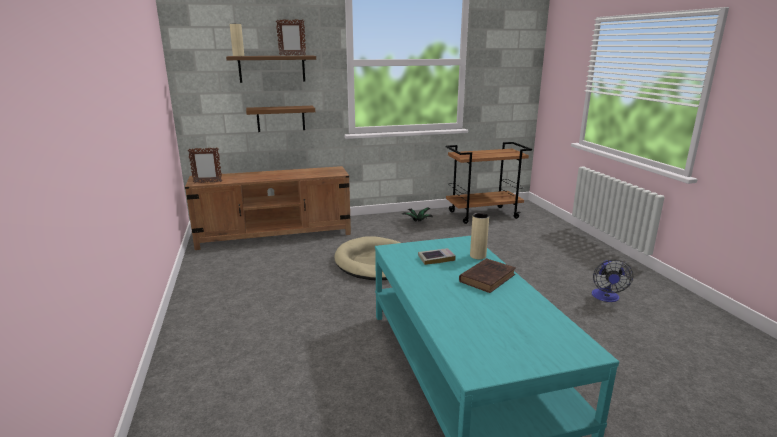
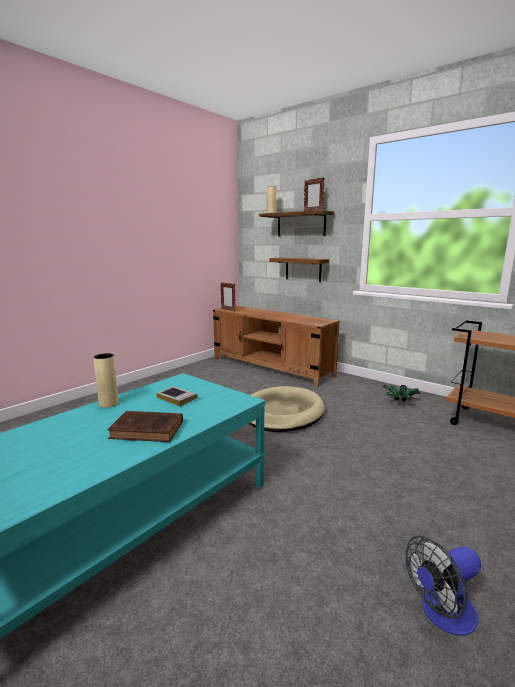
camera: 55 degrees right, 5 degrees down
(478, 256) = (205, 414): beige vase -> beige vase (108, 404)

